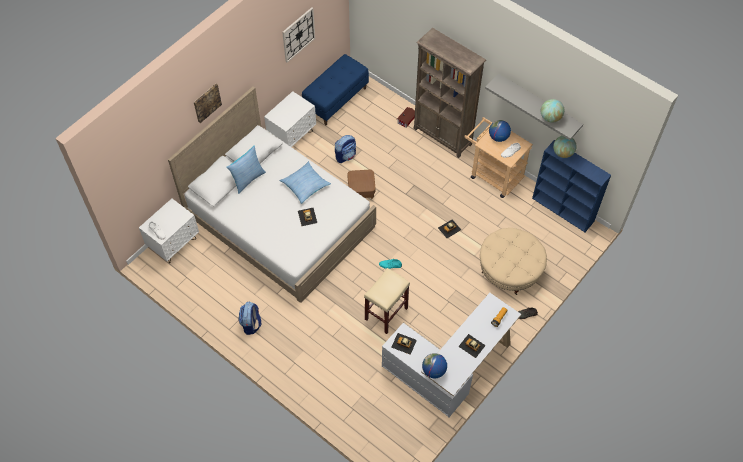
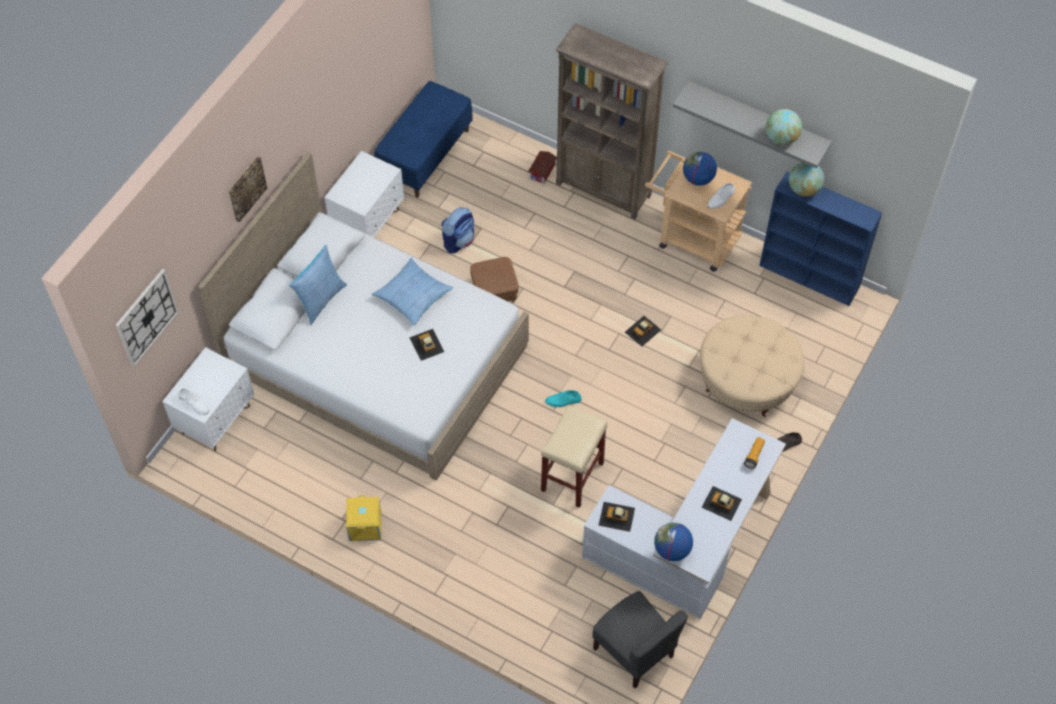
camera: 10 degrees left, 0 degrees up
(251, 324) = (366, 526): backpack -> yellow storage box
(298, 34) = (364, 61): wall clock -> wall clock (146, 317)
(403, 431) = (634, 652): none -> grey chair

